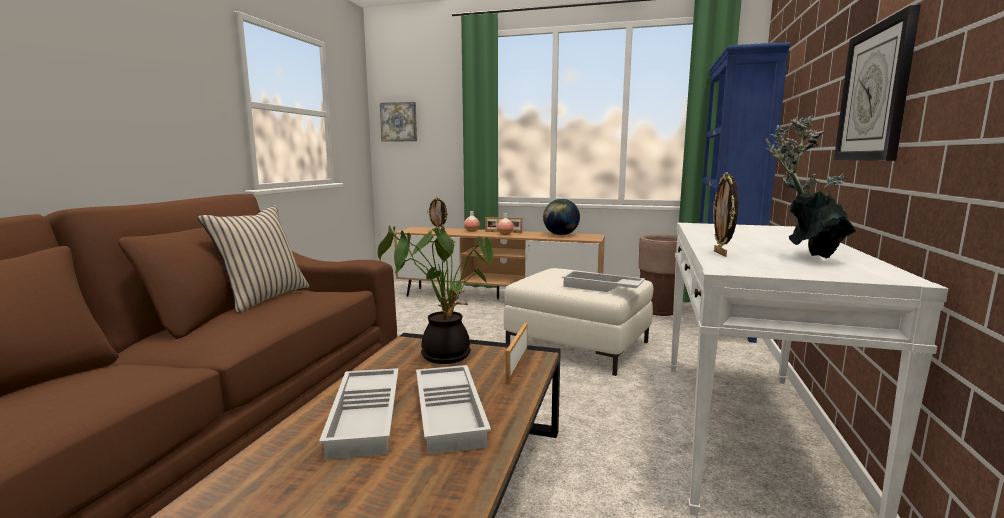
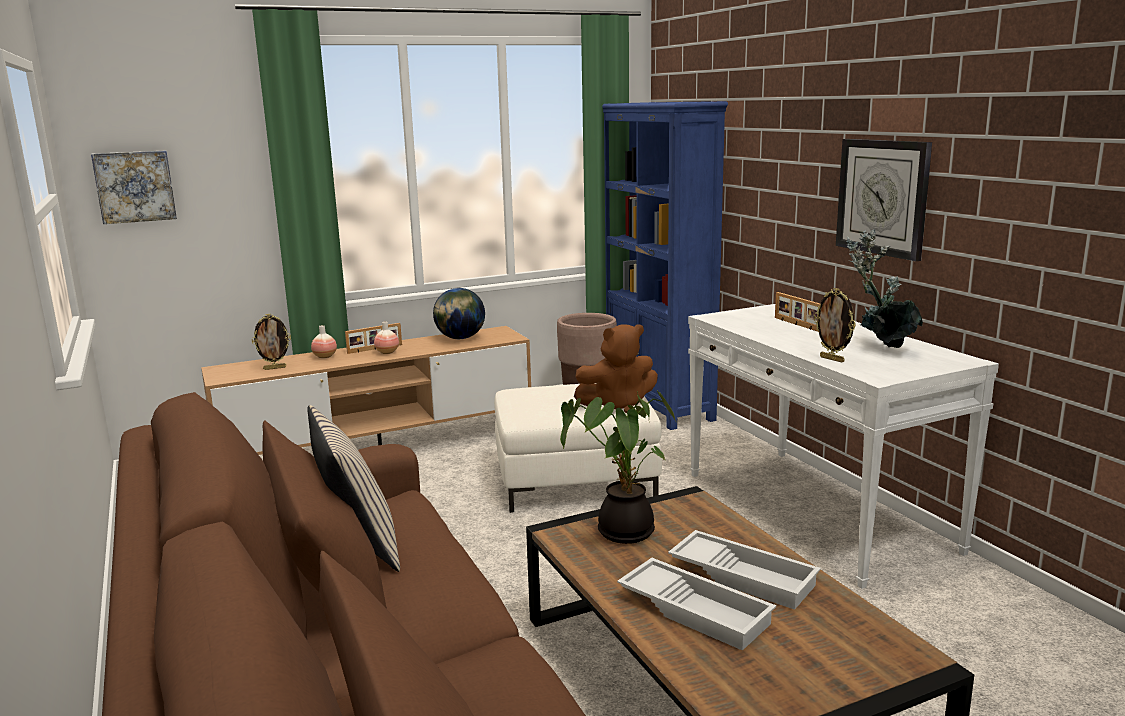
camera: 40 degrees left, 5 degrees up
(516, 366) = (701, 517): picture frame -> picture frame (796, 324)
(601, 288) = (617, 405): white tray -> brown plush toy

